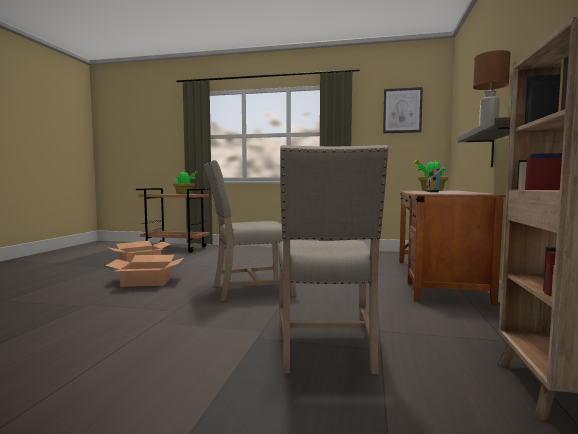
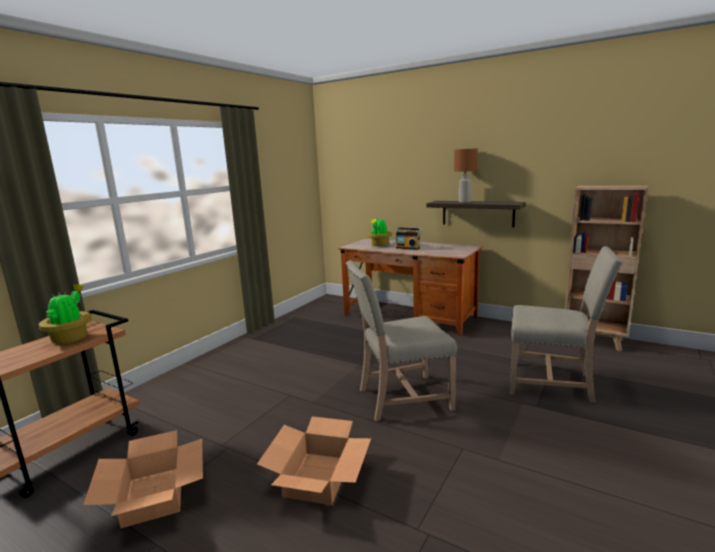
camera: 70 degrees left, 10 degrees up
(249, 290) = (401, 398): beige chair -> beige chair turned 75 degrees clockwise
(402, 110) = (288, 158): picture -> none

